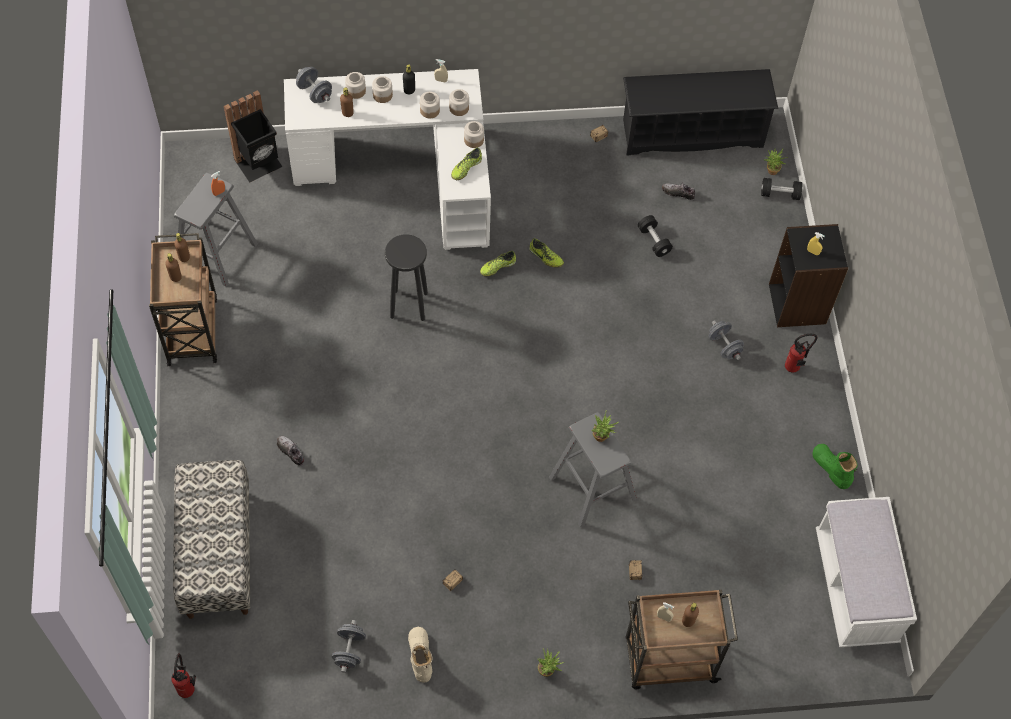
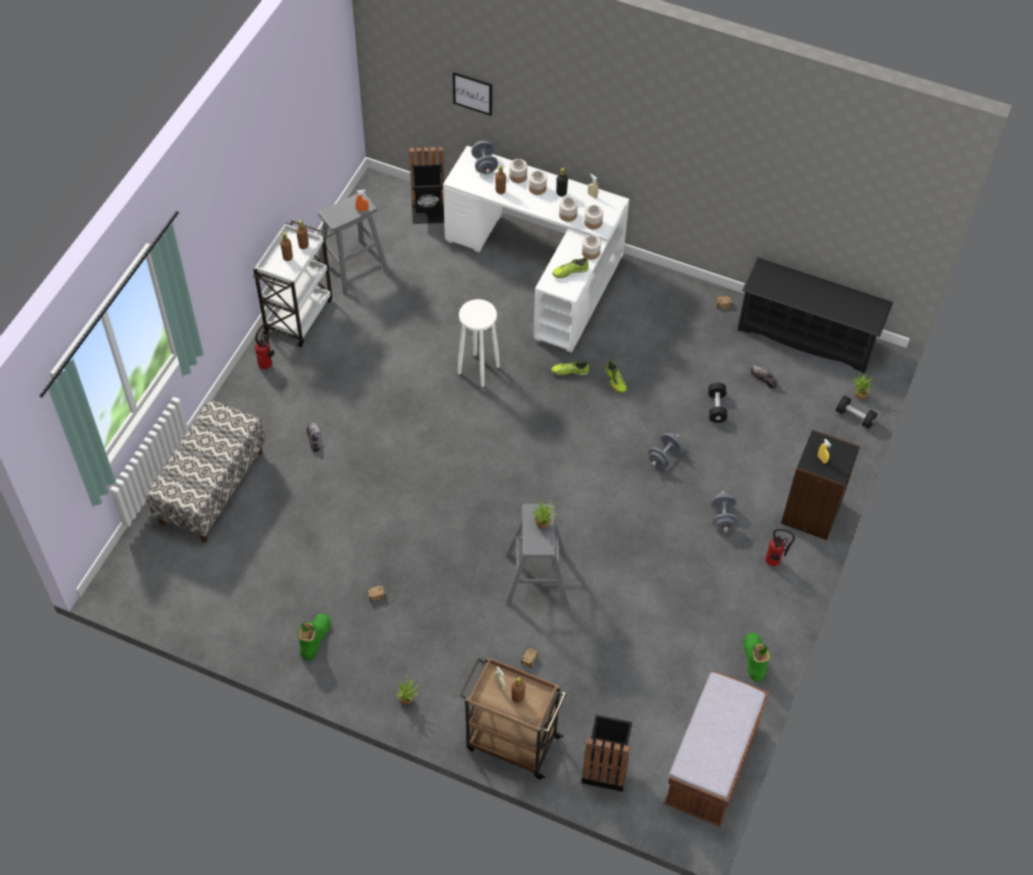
camera: 30 degrees right, 5 degrees down
(188, 687) = (127, 574): fire extinguisher -> fire extinguisher (267, 364)
(192, 329) = (298, 315): brown cart -> white cart
(281, 23) = (472, 93): none -> picture
(349, 650) = (263, 607): grey dumbbell -> grey dumbbell (664, 457)
(408, 305) = (478, 369): black stool -> white stool
(420, 656) = (315, 638): beige boot -> green boot
(766, 640) = (605, 768): none -> black trash can
(855, 587) = (712, 764): white bench -> brown bench

